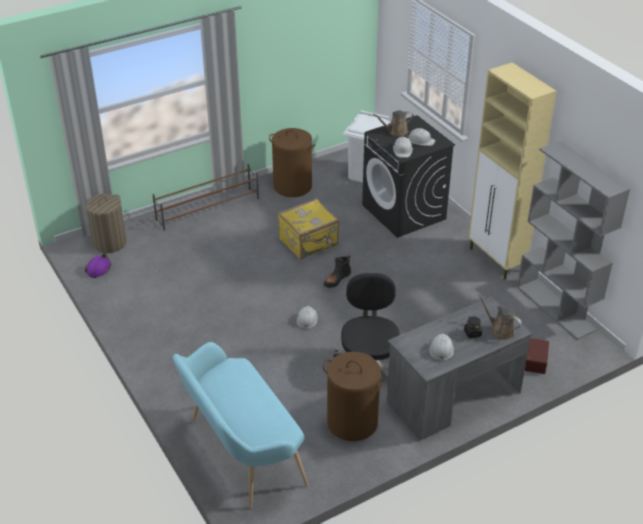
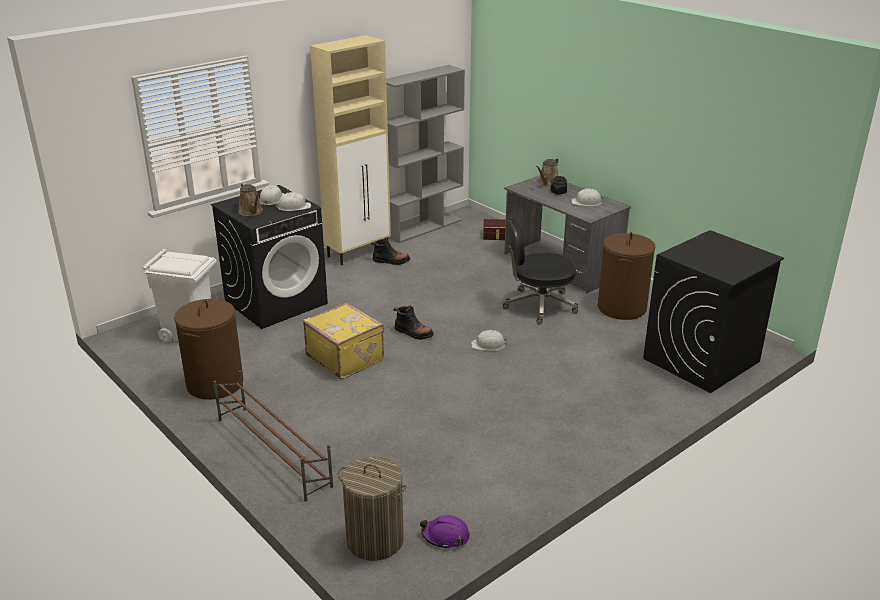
camera: 100 degrees left, 10 degrees down
(241, 453) = (701, 360): turquoise bench -> black washing machine
(475, 278) = (391, 261): none -> black boot

